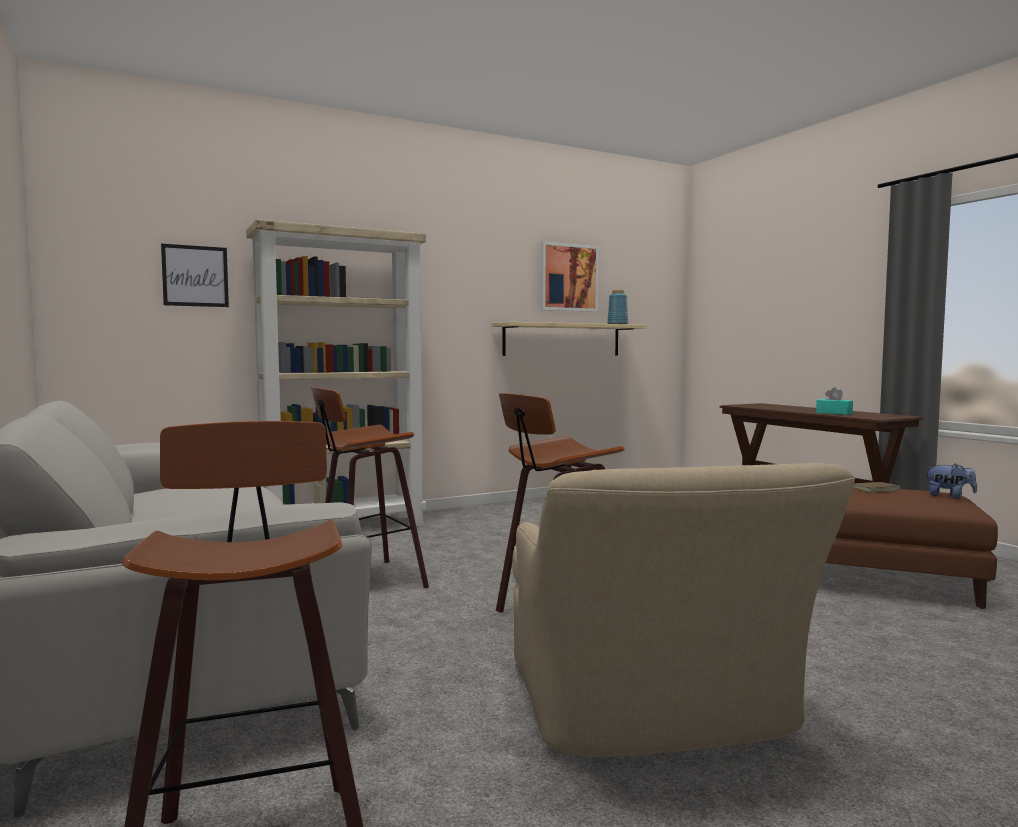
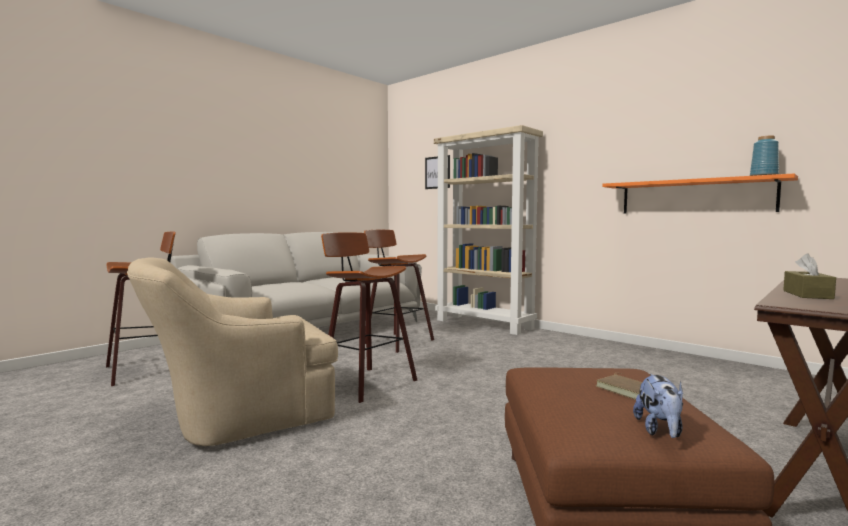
camera: 70 degrees right, 0 degrees up
(562, 340) = (695, 197): beige shelf -> orange shelf
(568, 277) = (706, 132): picture -> none
(834, 413) = (807, 295): turquoise tissue box -> brown tissue box

